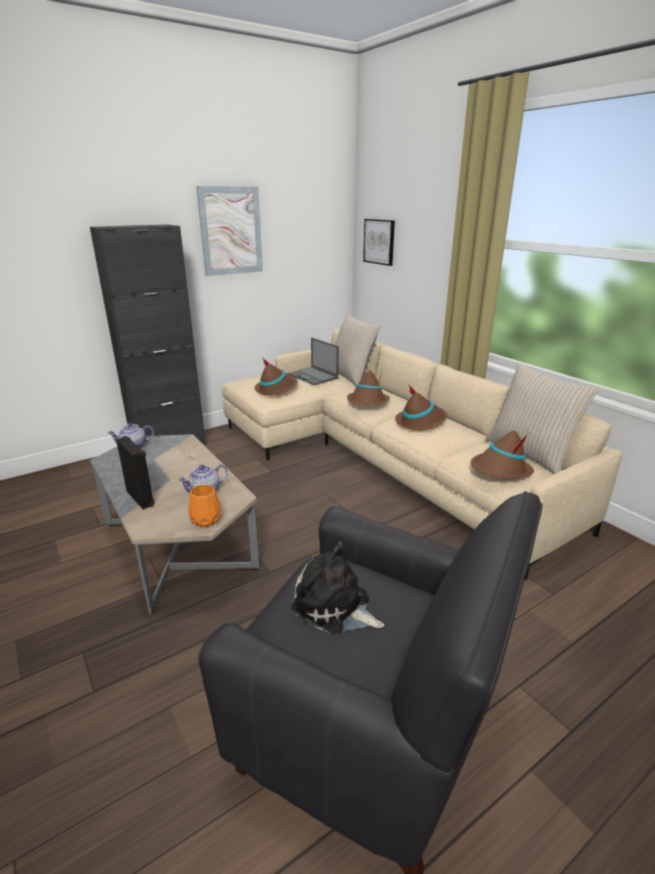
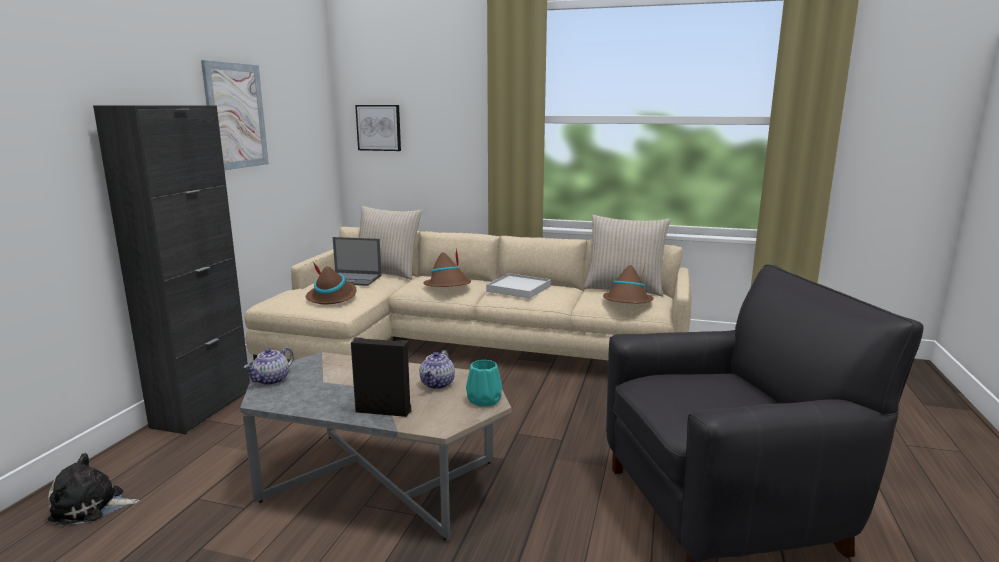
camera: 40 degrees left, 10 degrees down
(206, 520) = (485, 400): orange vase -> turquoise vase
(334, 607) = (697, 397): plush toy -> plush toy (91, 507)
(421, 422) = (518, 289): brown hat -> white tray

